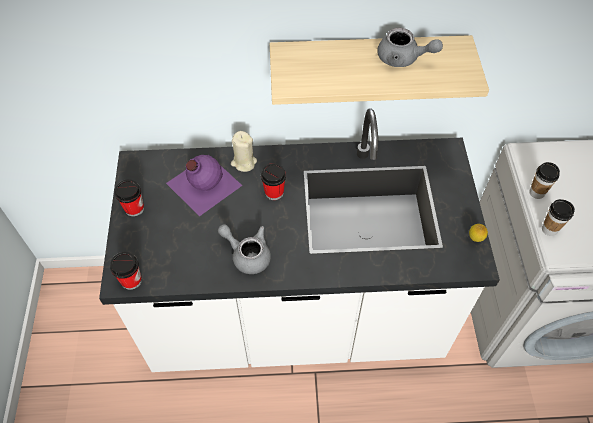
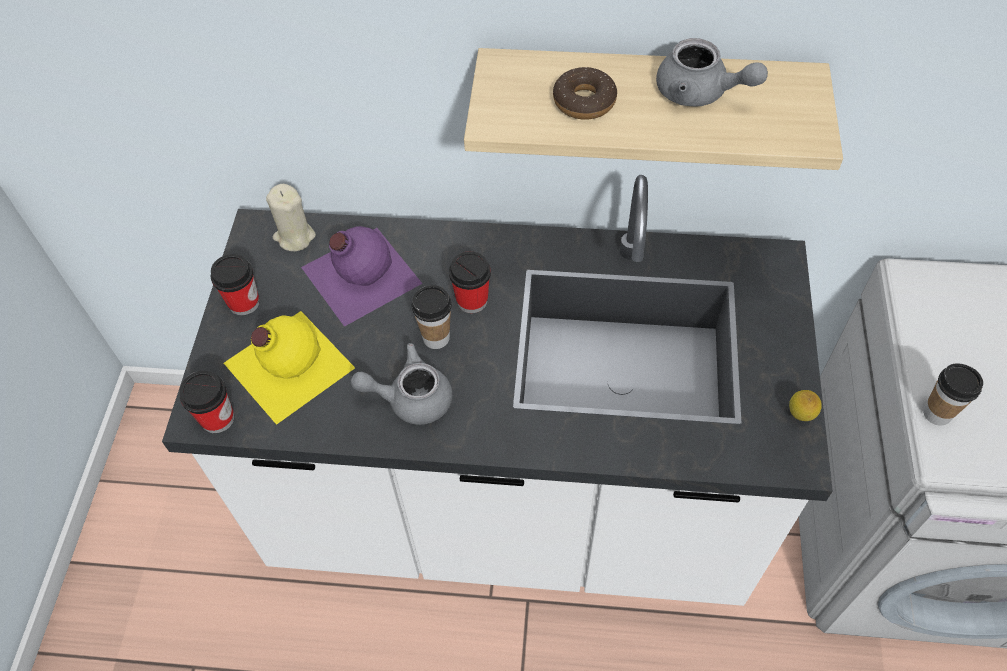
camera: 10 degrees right, 0 degrees up
(168, 243) = (286, 365): none -> yellow bottle
(243, 162) = (431, 246): beige candle -> beige candle (294, 236)
(247, 255) = (410, 398): grey teapot -> grey teapot turned 45 degrees counterclockwise
(338, 69) = (584, 101): none -> donut
(536, 192) = (923, 348): cup -> cup (436, 338)

